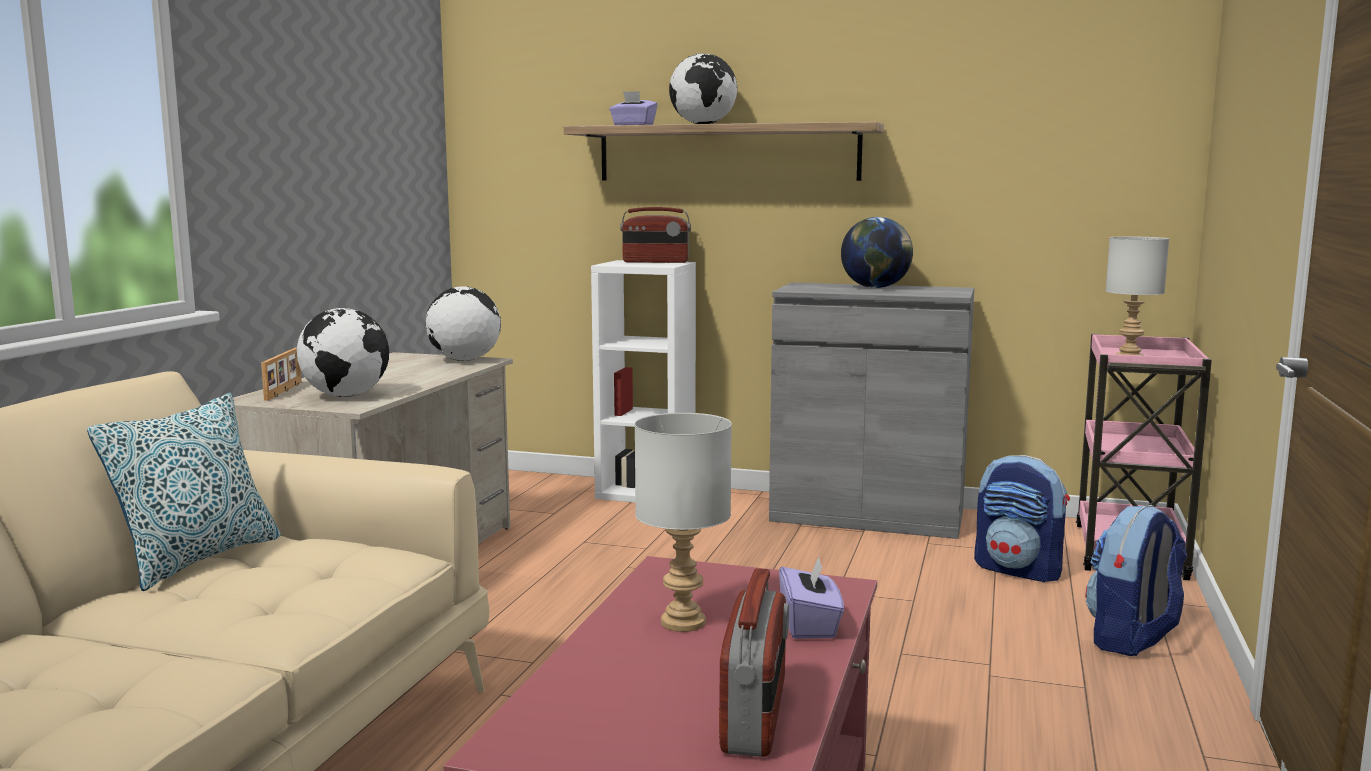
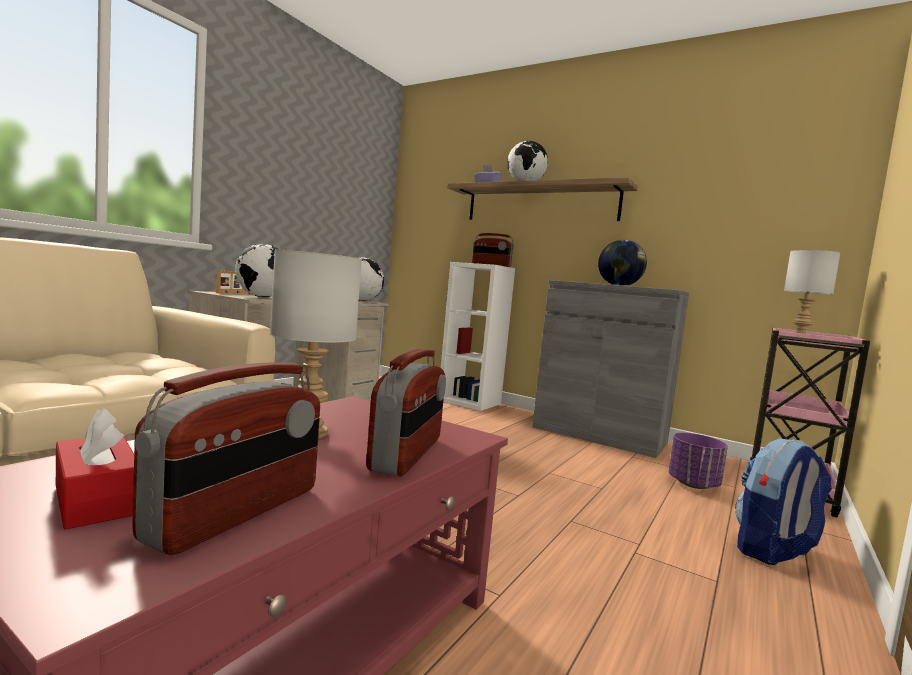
camera: 15 degrees right, 5 degrees down
(198, 559) = (88, 354): pillow -> none
(628, 733) = (96, 499): none -> red tissue box
(810, 625) = (407, 454): purple tissue box -> radio
(1019, 570) = (694, 484): backpack -> purple planter

